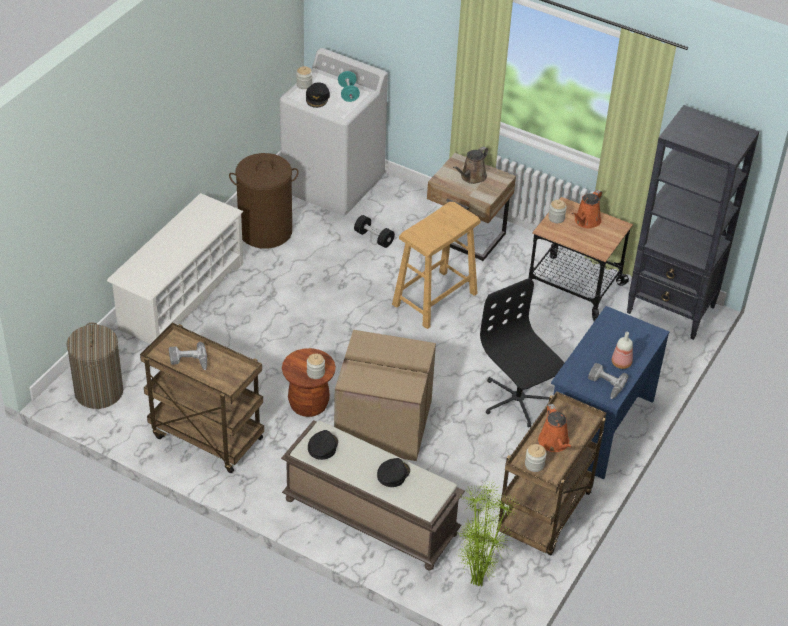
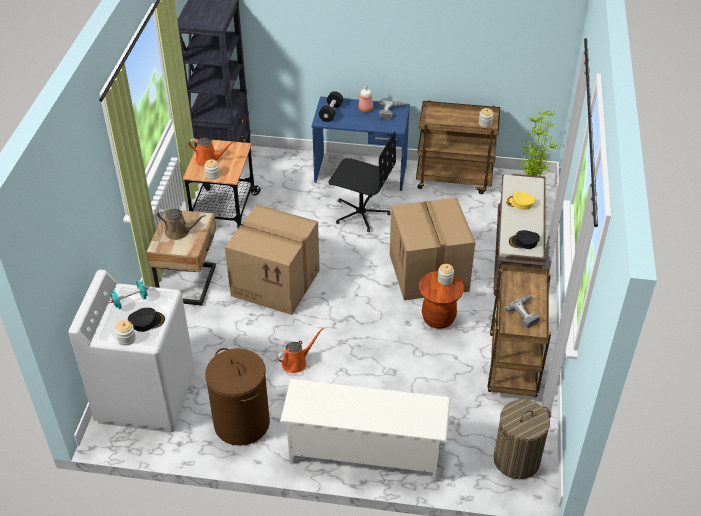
camera: 110 degrees left, 0 degrees up
(374, 238) = (216, 342): black dumbbell -> black dumbbell (331, 113)
(393, 474) = (520, 203): black cap -> yellow cap
(434, 299) = (277, 282): beige stool -> cardboard box
(517, 400) = (361, 213): black office chair -> black office chair turned 105 degrees counterclockwise
(554, 443) = (460, 119): orange watering can -> orange watering can (296, 362)

